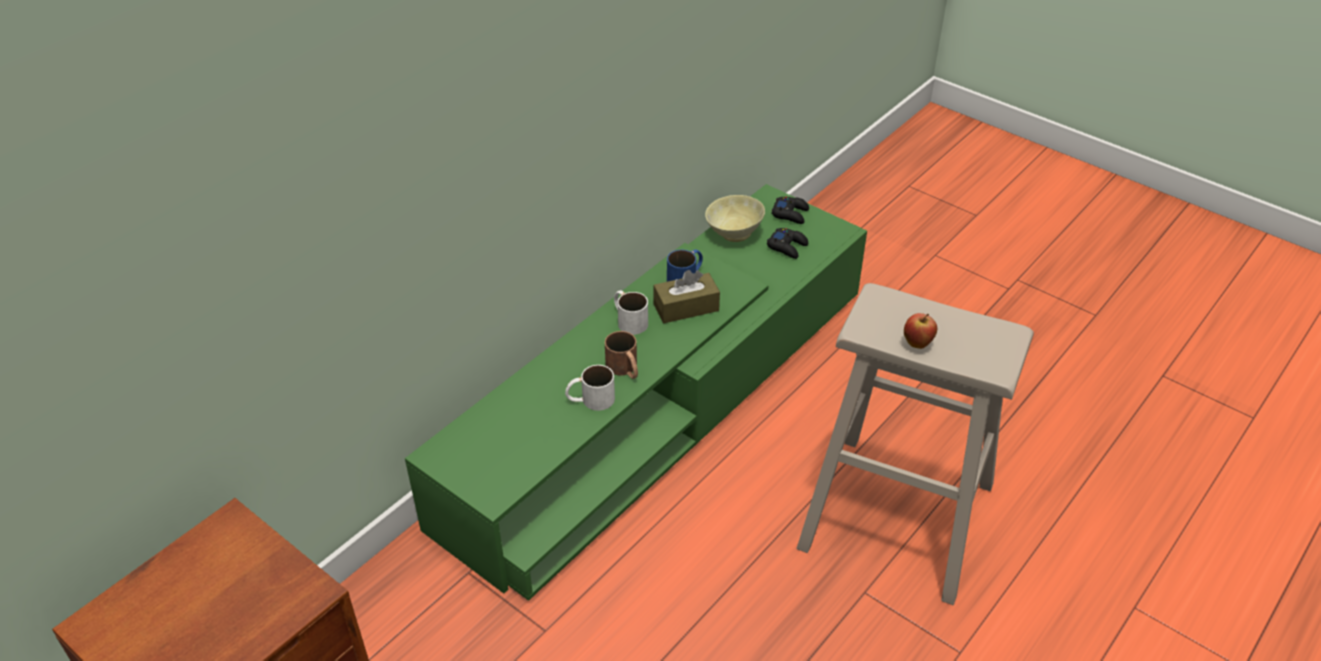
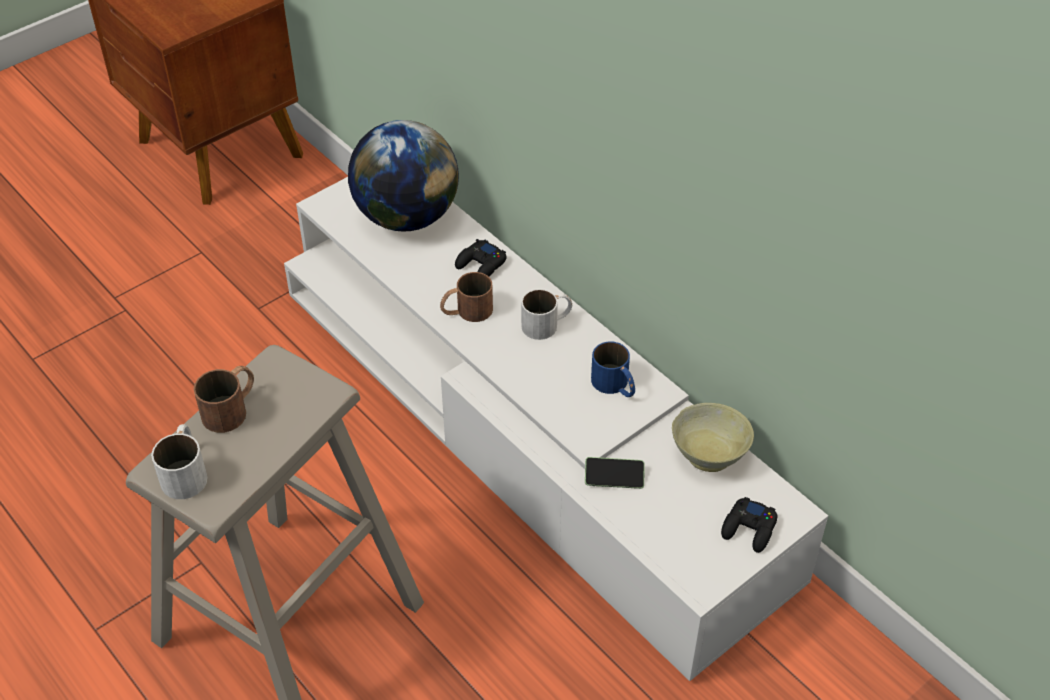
camera: 100 degrees right, 5 degrees up
(505, 429) = (406, 216): none -> globe
(590, 400) = (428, 279): white mug -> white mug (185, 470)
(660, 402) = (525, 428): green tv stand -> white tv stand
(686, 307) = (558, 377): brown tissue box -> none
(770, 275) = (614, 478): none -> phone
(787, 246) = (673, 509): black game controller -> black game controller (481, 265)
(917, 344) = (232, 408): apple -> brown mug

